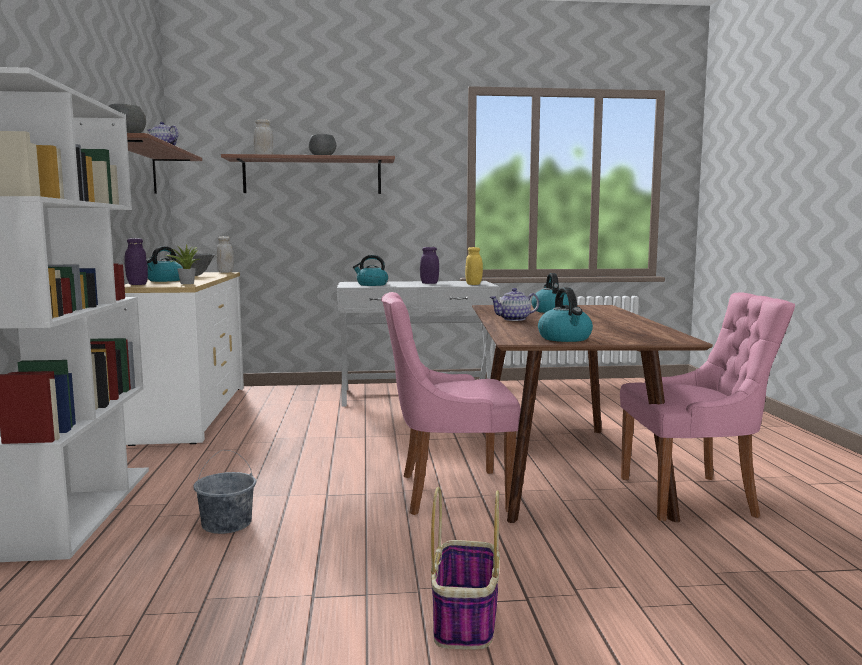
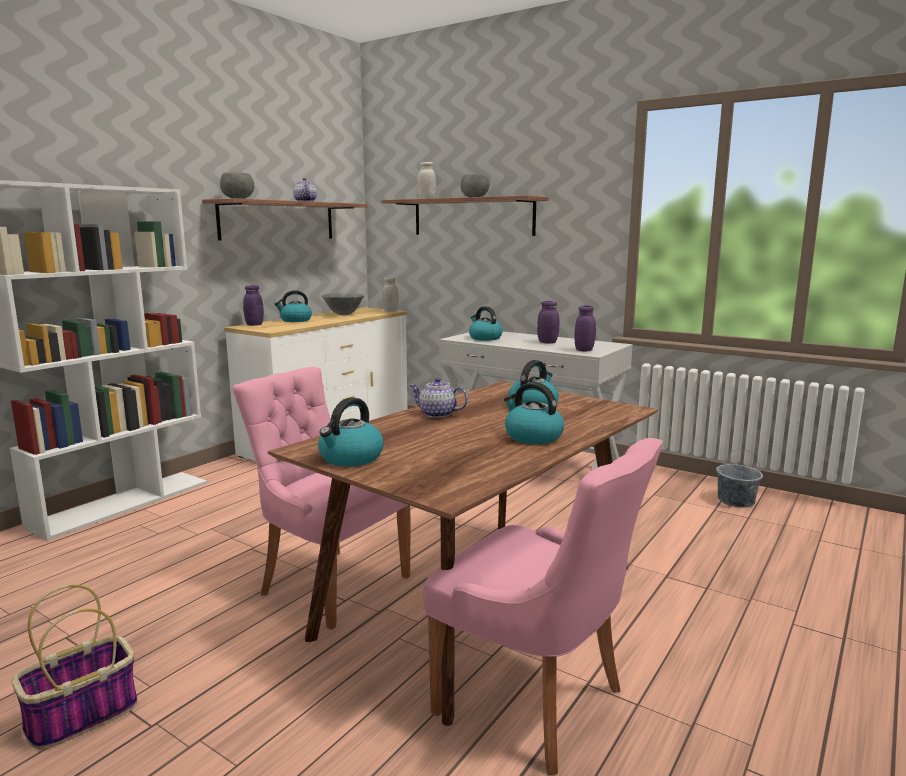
camera: 40 degrees right, 5 degrees up
(185, 283) = (285, 327): potted plant -> none
(226, 524) = (152, 548): grey bucket -> grey bucket (735, 501)
(473, 284) = (584, 350): yellow jar -> purple jar
(610, 319) = (532, 437): none -> kettle

